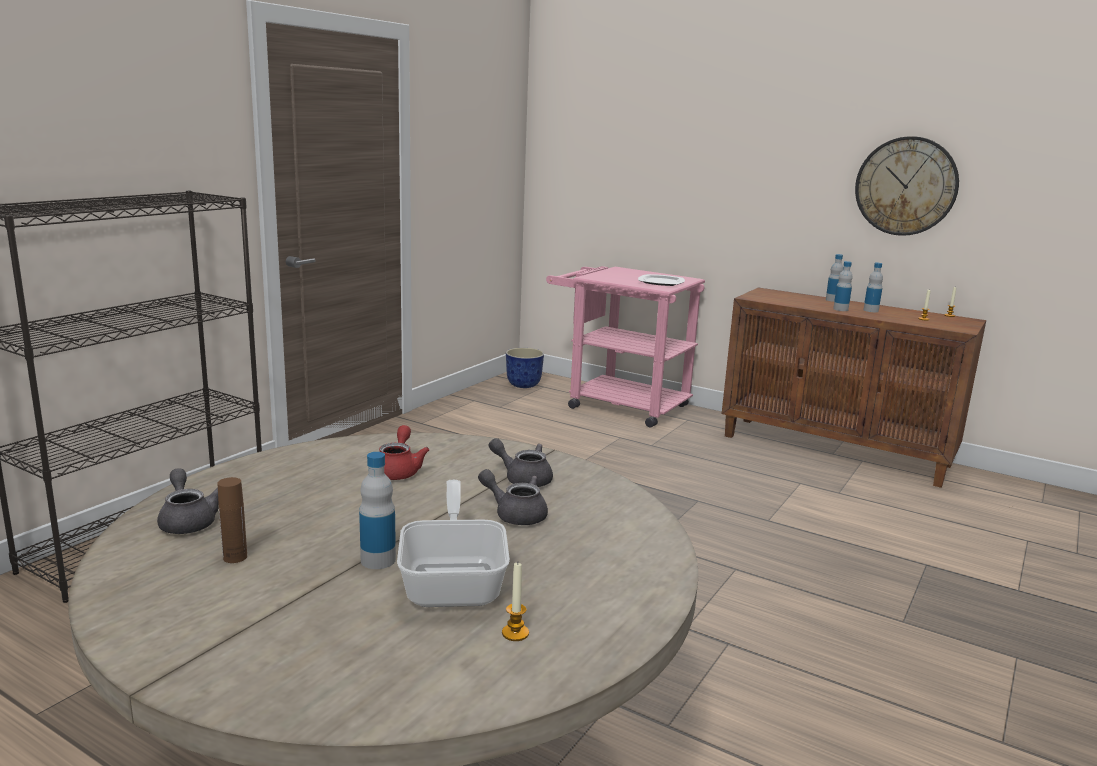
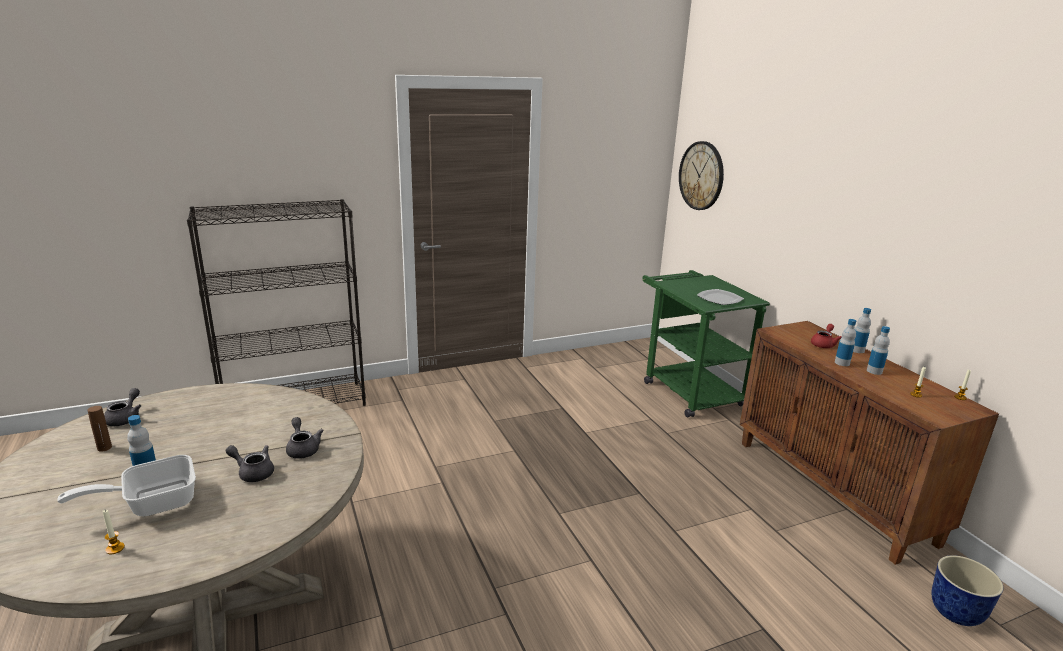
camera: 35 degrees right, 5 degrees up
(398, 470) = (257, 419): red teapot -> red teapot (823, 344)
(455, 580) = (152, 503): frying pan -> frying pan turned 150 degrees counterclockwise
(515, 514) = (253, 472): grey teapot -> grey teapot turned 45 degrees counterclockwise
(523, 385) = (634, 354): planter -> planter (954, 613)
(618, 404) = (688, 390): pink cart -> green cart
(906, 186) = (942, 254): wall clock -> wall clock (701, 176)

